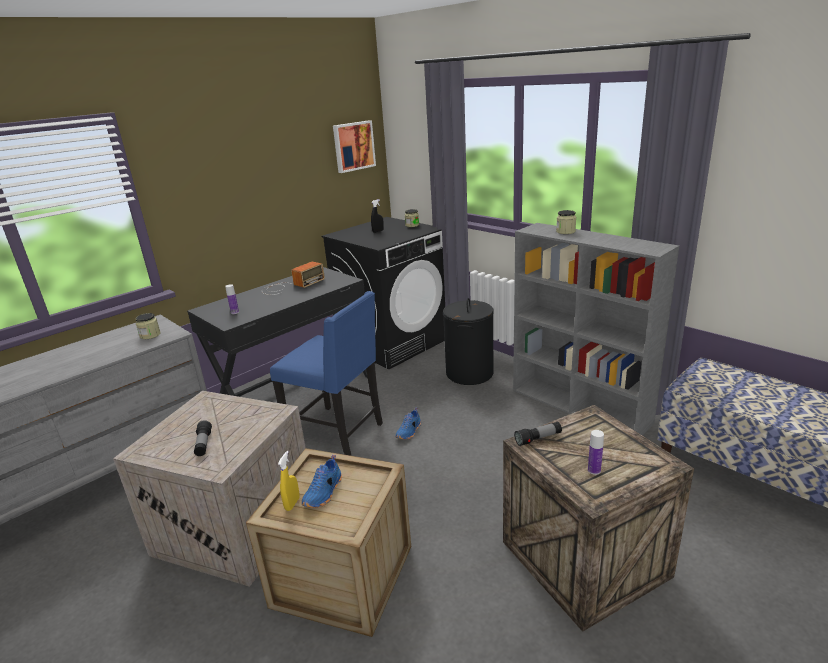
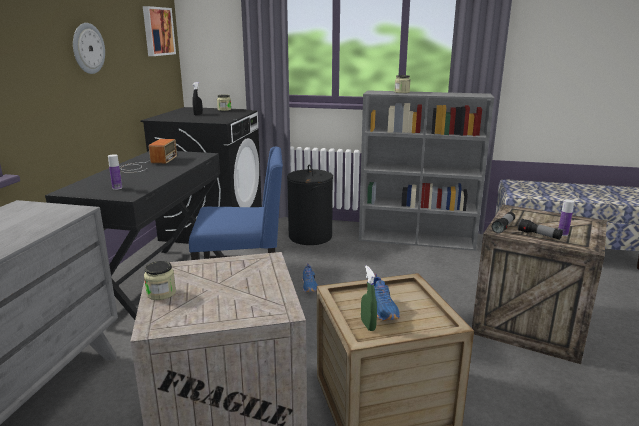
camera: 35 degrees left, 5 degrees down
(150, 335) = (41, 216): jar -> jar (161, 293)
(203, 444) = (230, 299): flashlight -> flashlight (539, 235)
(259, 178) = (88, 48): none -> wall clock
(292, 504) = (368, 325): yellow spray bottle -> green spray bottle

